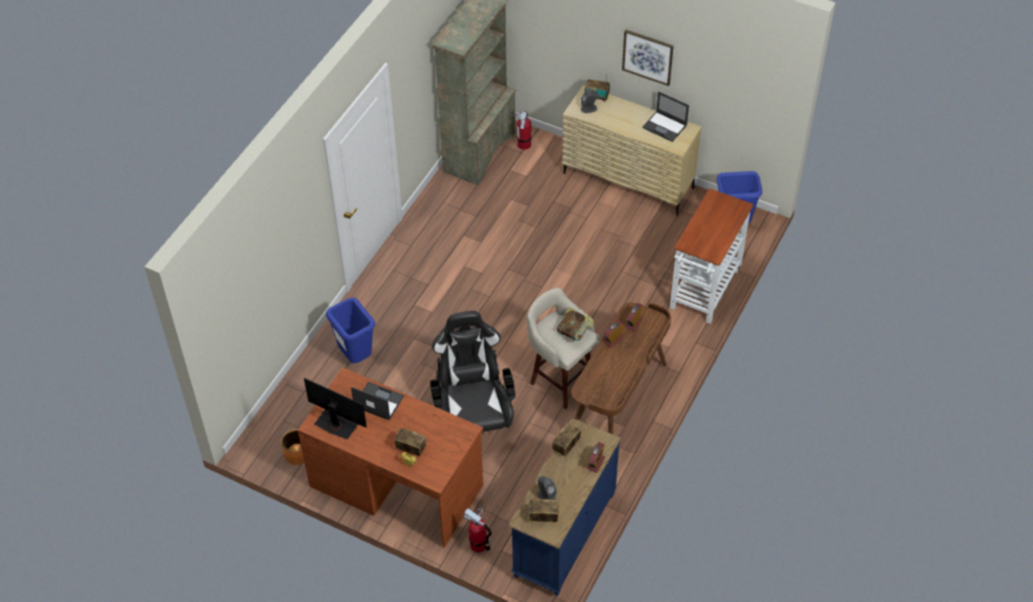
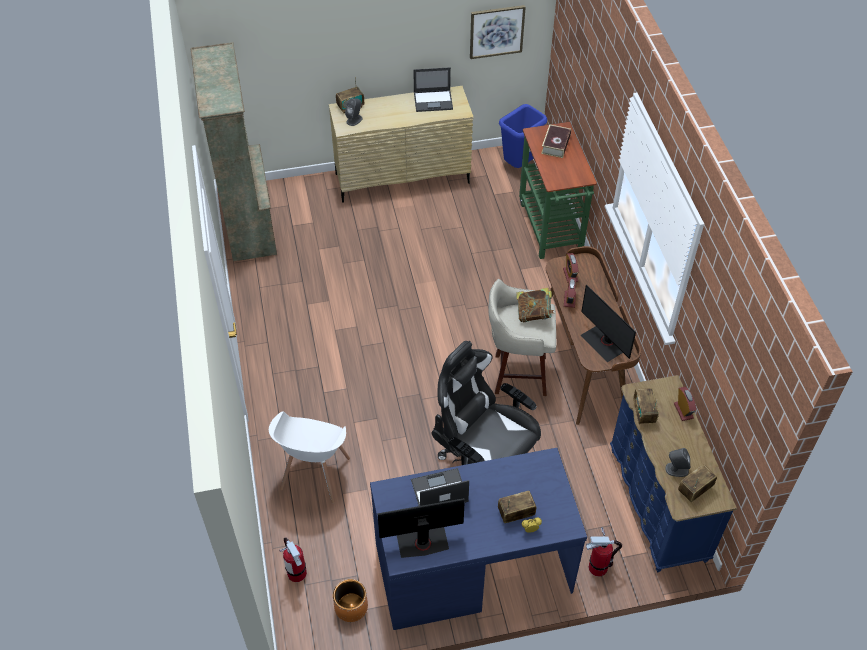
camera: 40 degrees left, 0 degrees up
(355, 356) = (315, 475): blue trash can -> white chair
(396, 484) = (472, 566): brown desk -> blue desk
(524, 144) = (284, 198): fire extinguisher -> fire extinguisher (296, 573)
(605, 386) = (605, 342): none -> monitor
(647, 57) = (394, 38): picture -> picture (496, 31)
(704, 289) = (551, 228): white cart -> green cart
(720, 216) = (555, 145): none -> book

